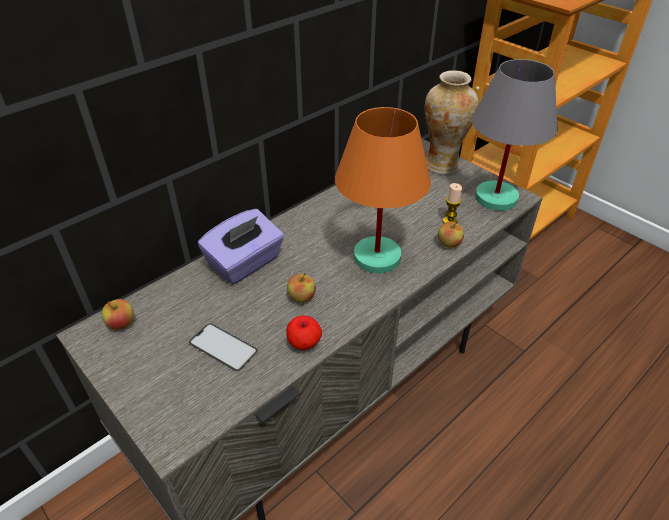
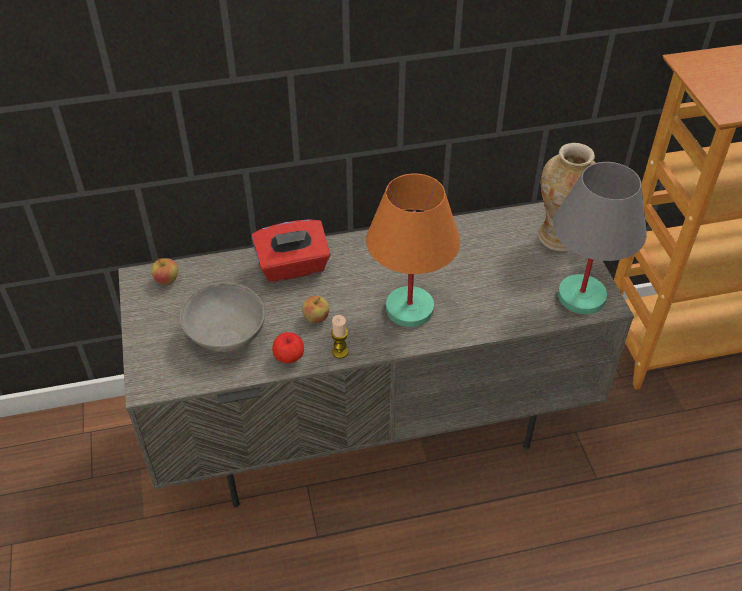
camera: 30 degrees right, 5 degrees up
(223, 347) = (226, 332): phone -> grey bowl
(245, 263) = (293, 267): purple tissue box -> red tissue box
(449, 221) = (509, 302): candle -> candle (340, 352)
(449, 244) = (488, 324): apple -> none

